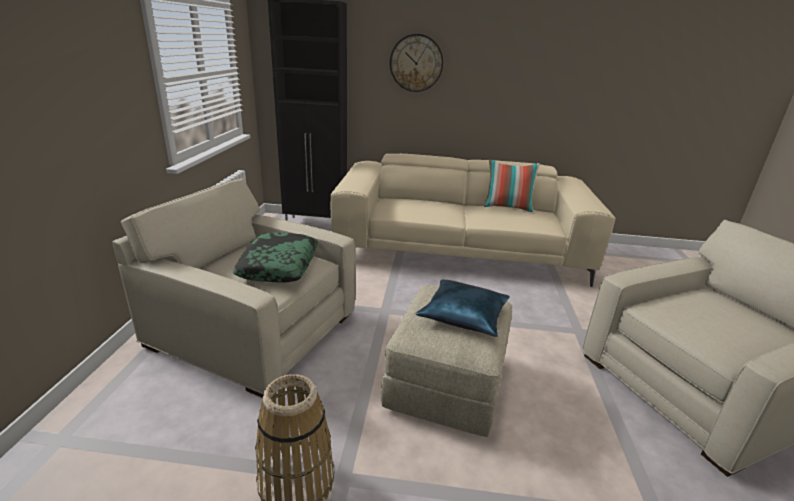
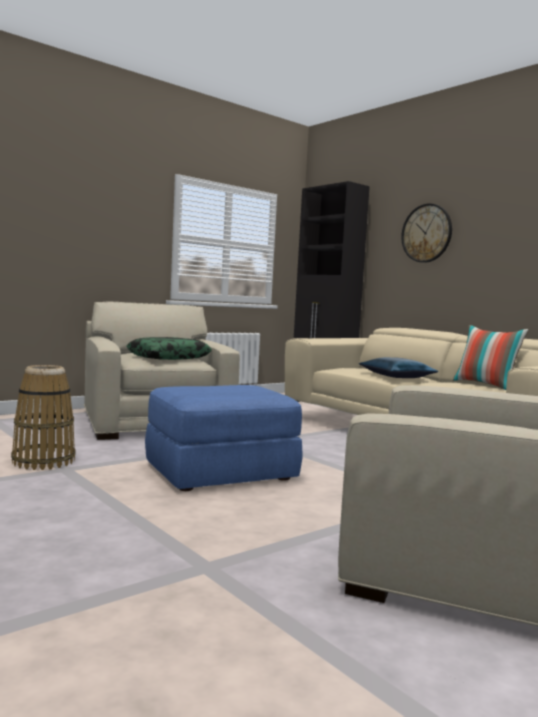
camera: 45 degrees right, 20 degrees down
(446, 382) = (221, 472): beige ottoman -> blue ottoman
(464, 315) = (232, 391): blue pillow -> blue pillow (397, 376)

